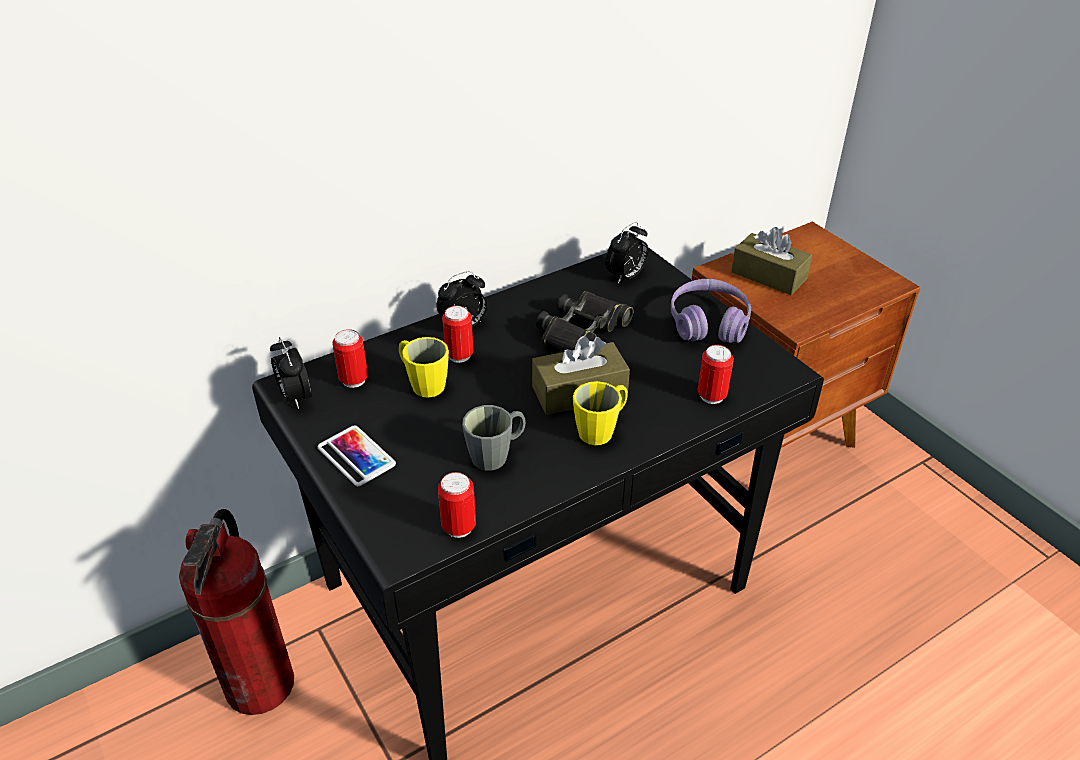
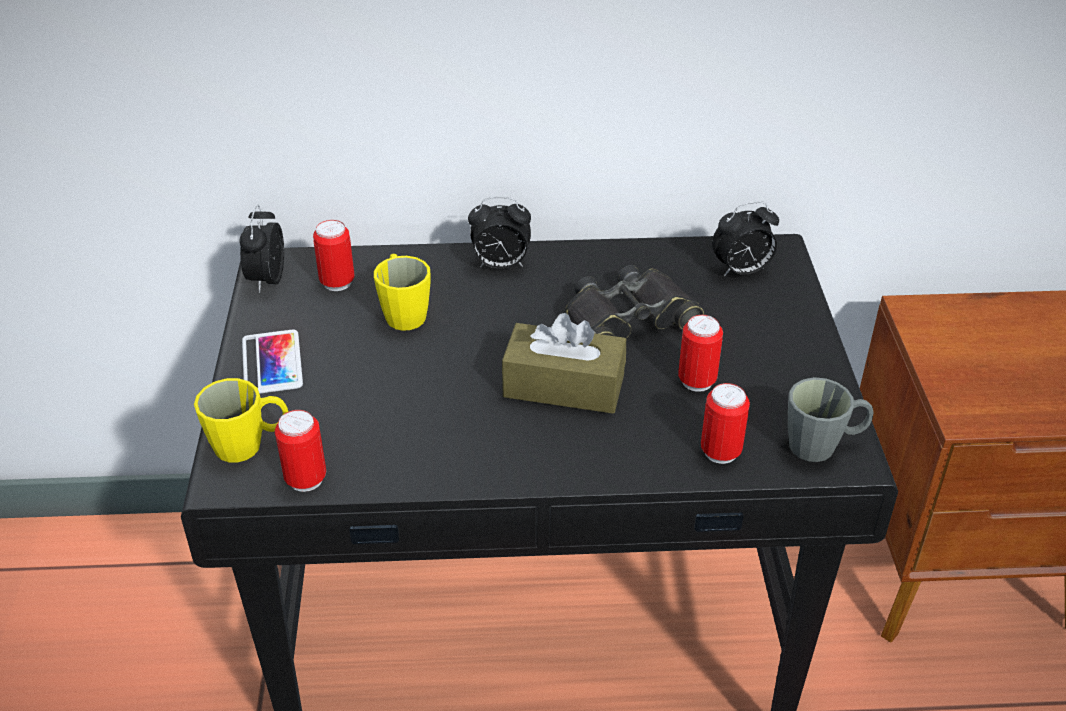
camera: 30 degrees right, 0 degrees up
(260, 684) = (190, 589): fire extinguisher -> none
(459, 355) = (467, 296): can -> can (697, 381)
(497, 454) = (412, 418): grey mug -> grey mug (823, 445)
(601, 429) = (551, 438): yellow mug -> yellow mug (249, 445)
(708, 323) = (797, 363): purple headphones -> none
(768, 275) = (980, 339): brown tissue box -> none

